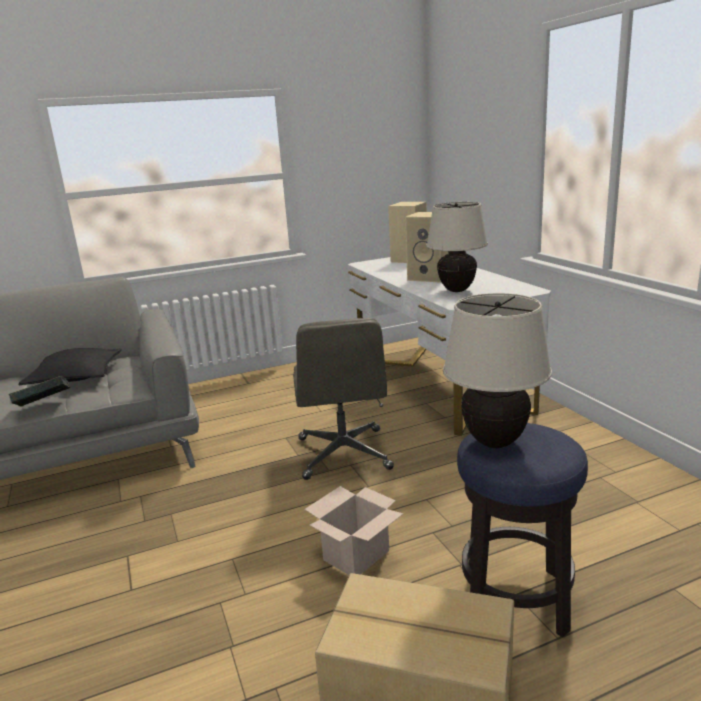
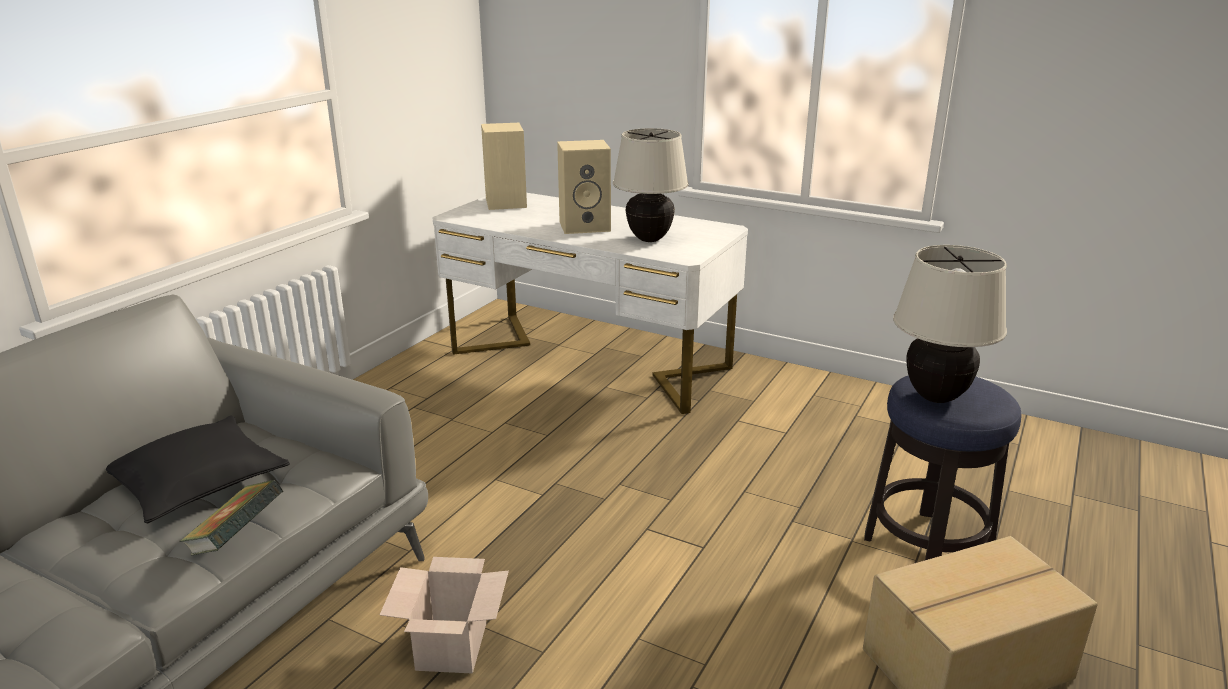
camera: 40 degrees left, 5 degrees up
(344, 454) = (596, 474): grey office chair -> none
(356, 554) = (755, 572): cardboard box -> cardboard box (451, 645)

